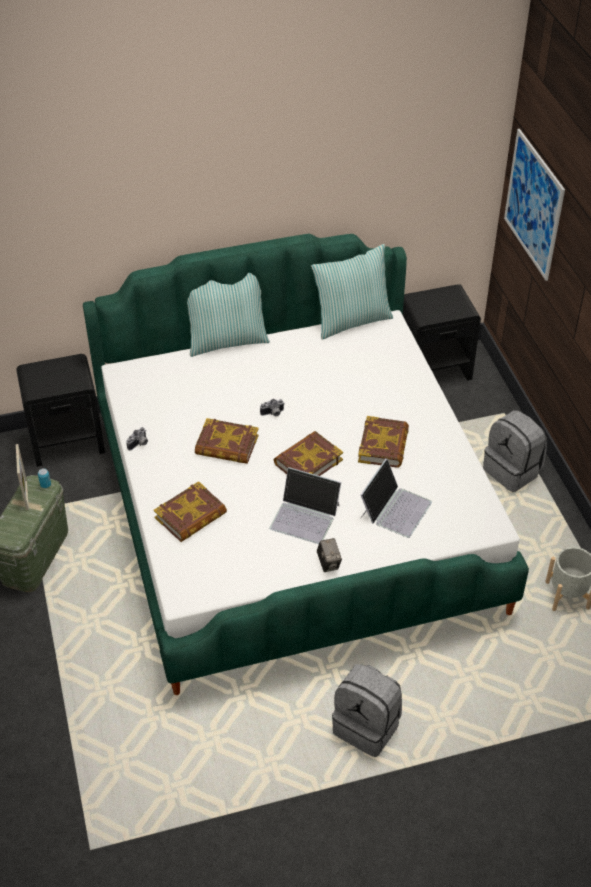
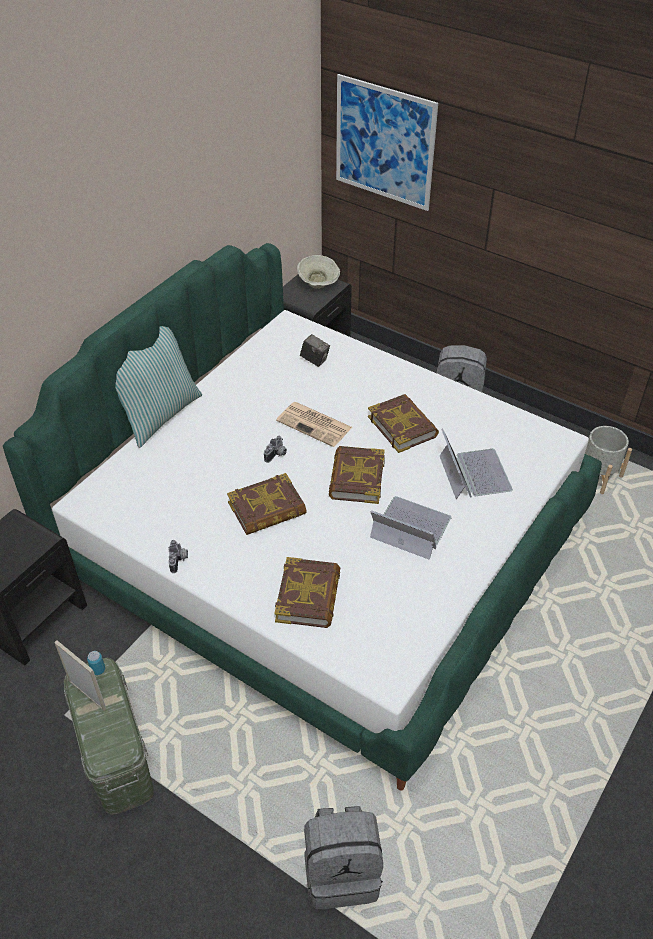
camera: 40 degrees left, 0 degrees up
(305, 516) = (410, 528): laptop -> laptop turned 135 degrees counterclockwise
(323, 408) = (315, 424): none -> newspaper
(328, 563) = (477, 556): camera -> camera (315, 360)
(351, 320) = (255, 338): pillow -> none
(367, 726) = (583, 688): grey backpack -> grey backpack (342, 871)
(452, 303) = (318, 284): none -> beige bowl

